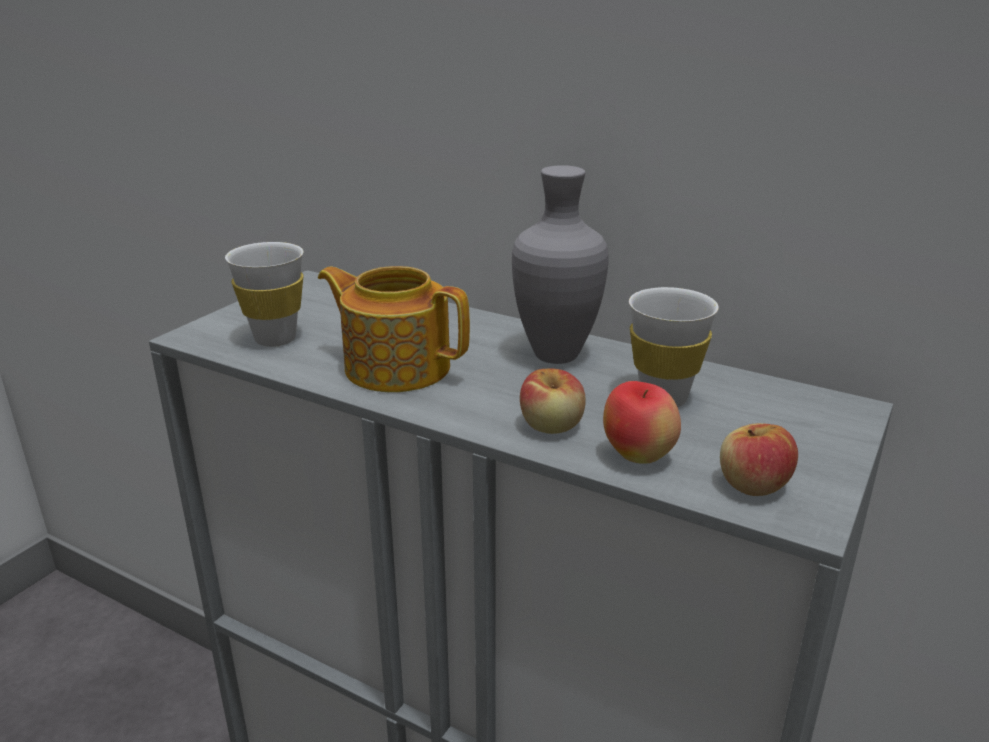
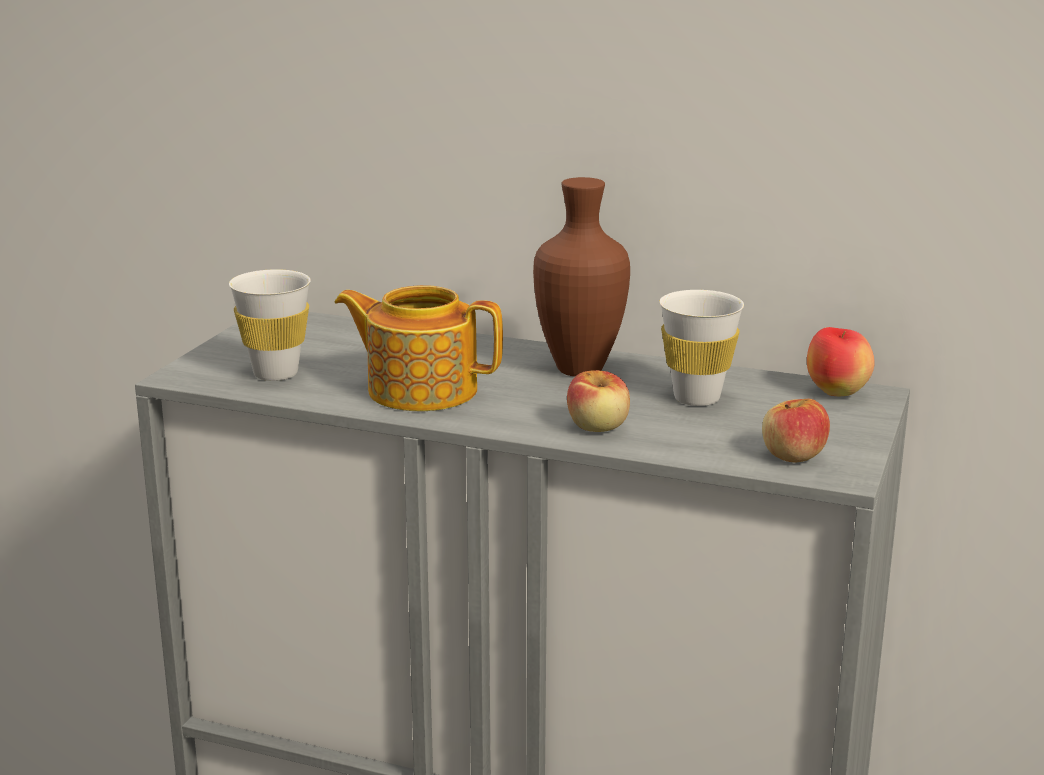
camera: 10 degrees left, 5 degrees down
(559, 356) = (583, 370): grey vase -> brown vase
(638, 457) = (686, 444): apple -> apple (837, 393)

